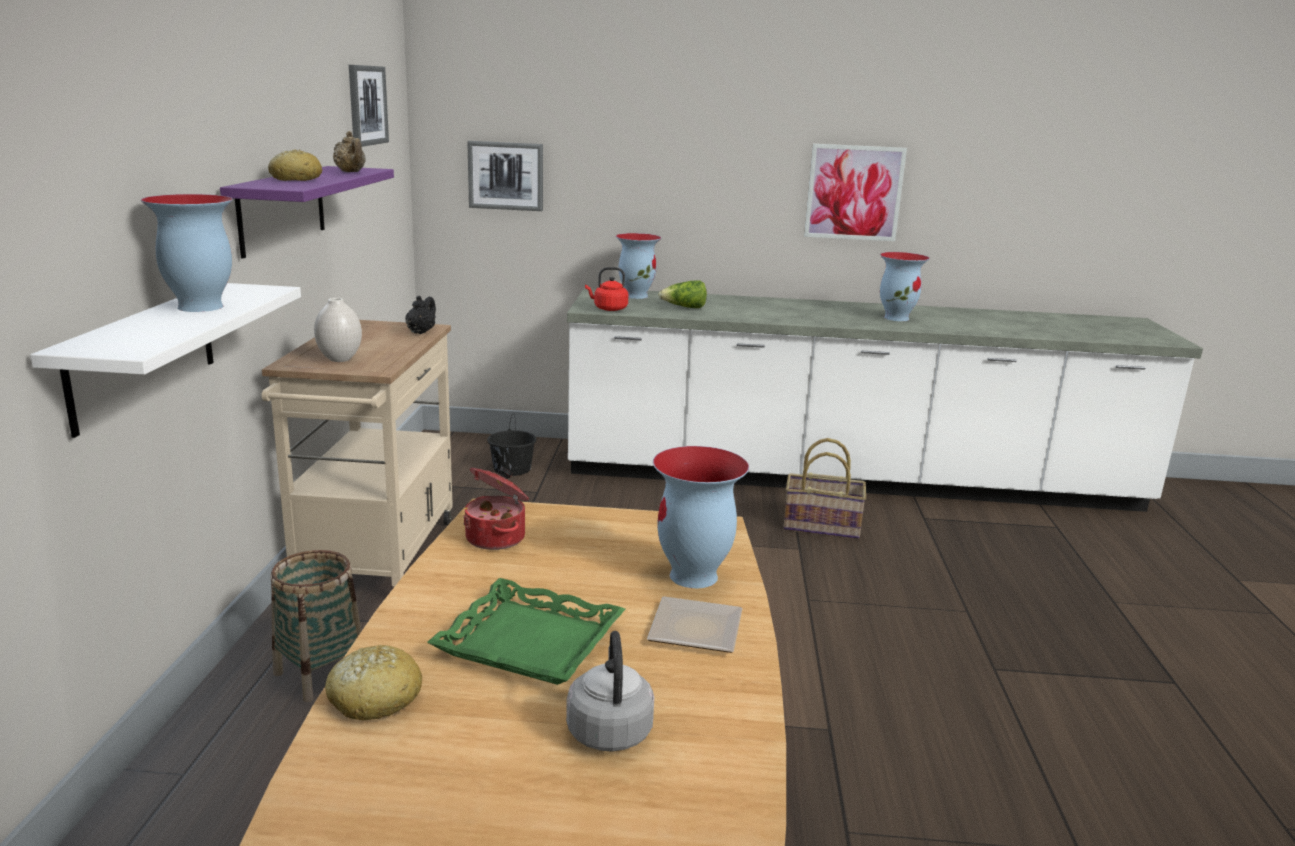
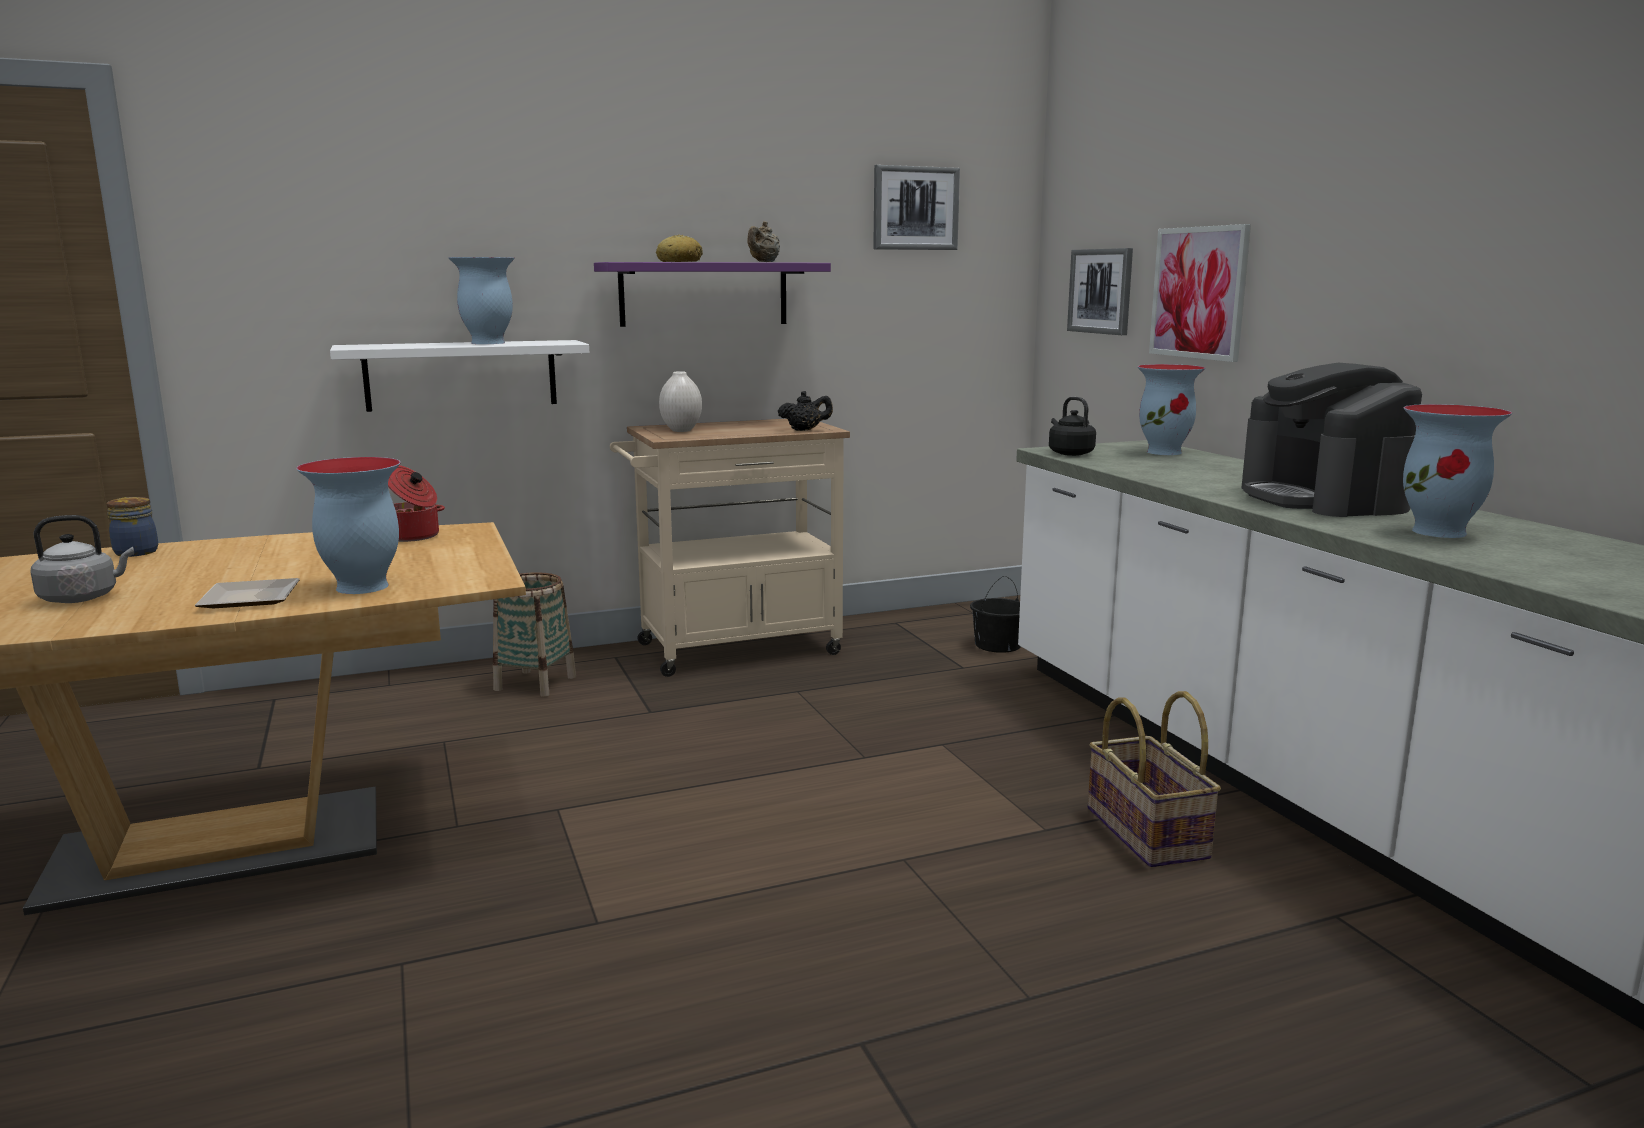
camera: 65 degrees right, 5 degrees down
(374, 698) = (137, 552): bread -> jar
(531, 641) = (222, 567): green tray -> none
(608, 309) = (1069, 453): red kettle -> black kettle
(684, 308) = (1161, 467): lettuce -> none
(807, 311) = (1323, 499): none -> coffee machine
(854, 192) = (1499, 301): picture -> picture (1199, 292)

